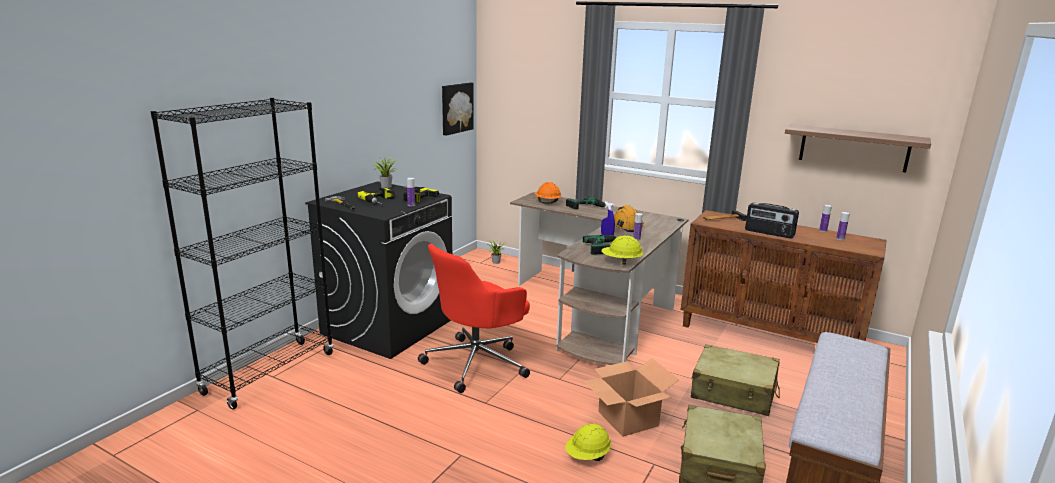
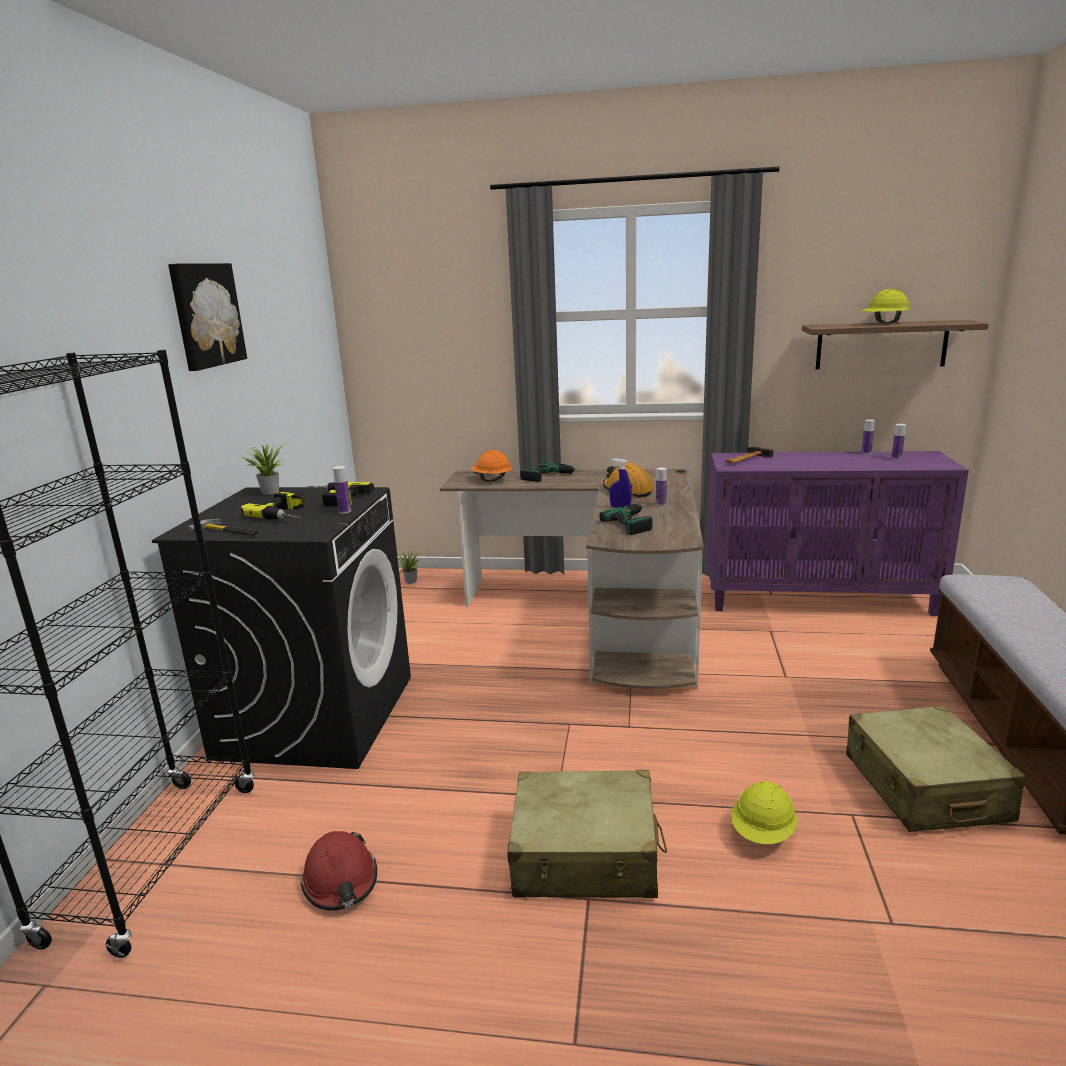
camera: 20 degrees left, 0 degrees up
(345, 408) = (341, 881): none -> red hard hat
(456, 108) = (320, 362): picture -> picture (205, 315)
(477, 362) = (496, 735): red office chair -> none
(621, 262) = (680, 537): yellow hard hat -> yellow hard hat (884, 323)
(629, 419) = (764, 758): cardboard box -> none
(733, 392) = (848, 681): beige suitcase -> beige suitcase (585, 855)
(769, 233) = (818, 466): radio -> none
(769, 336) = (819, 599): brown cabinet -> purple cabinet

